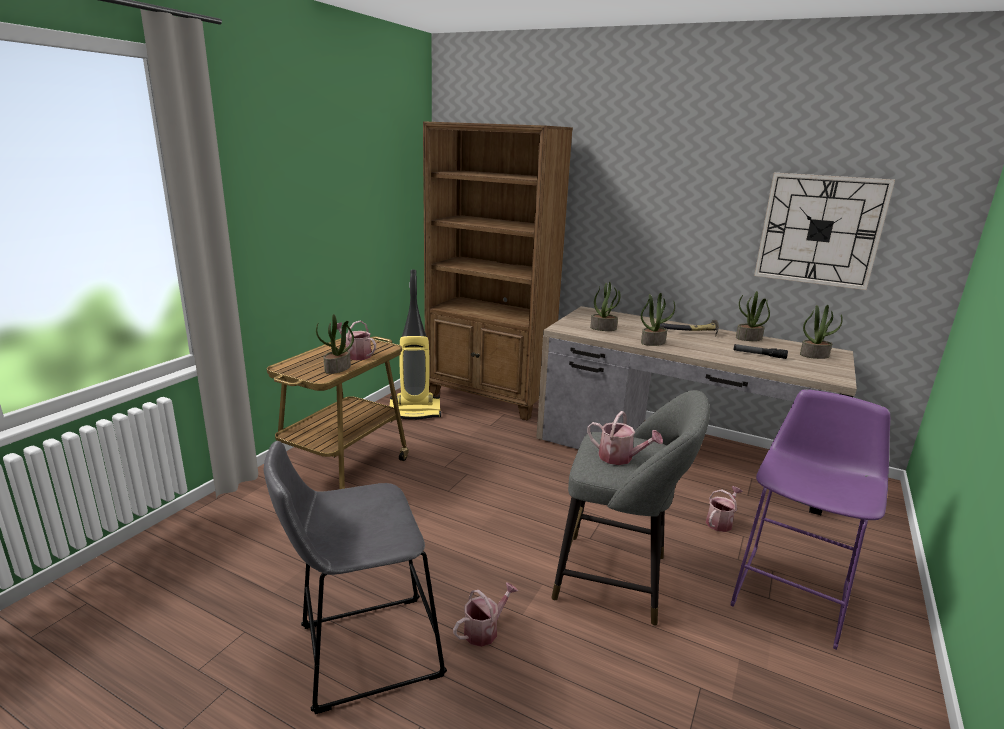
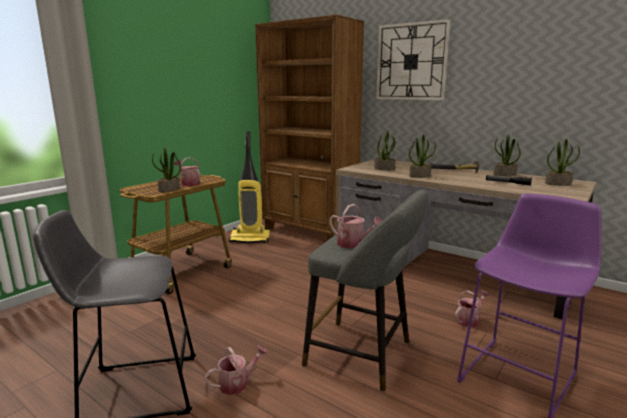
camera: 10 degrees right, 5 degrees down
(819, 230) = (560, 81): wall clock -> wall clock (411, 62)

